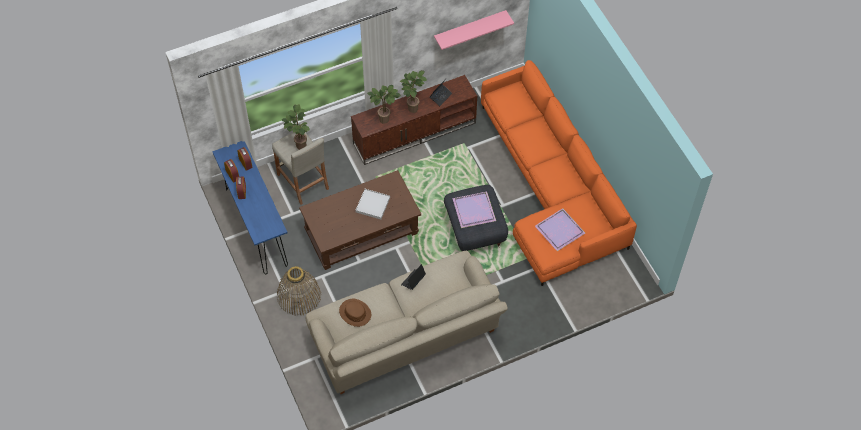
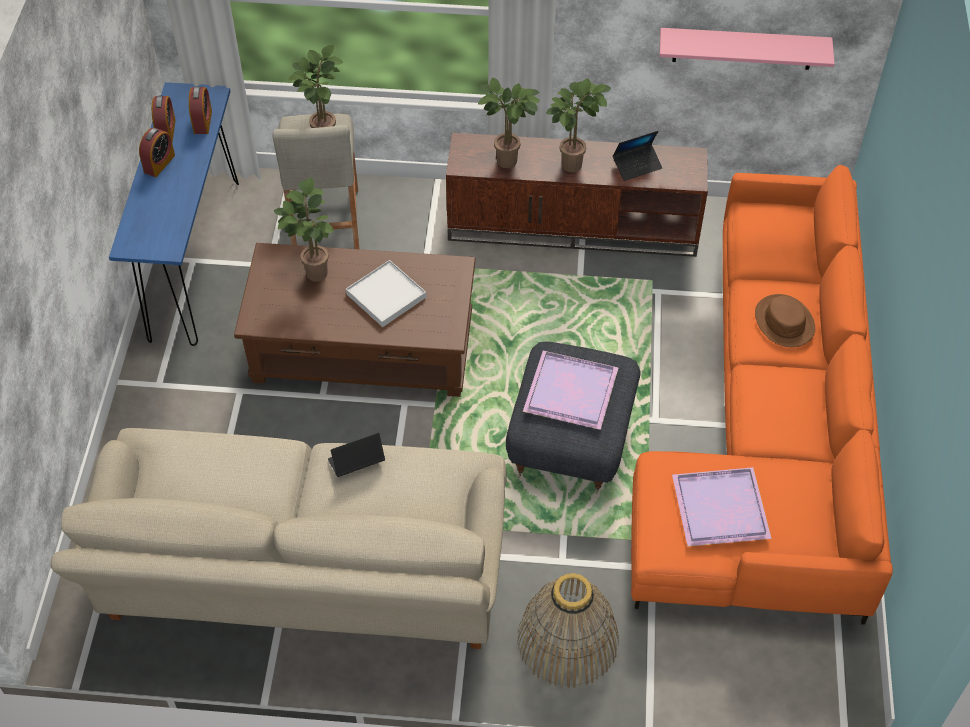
camera: 30 degrees right, 5 degrees down
(299, 296) = (175, 406): basket -> basket (567, 641)
(334, 208) = (313, 271): none -> potted plant
(355, 313) = (205, 469): brown hat -> brown hat (784, 321)

